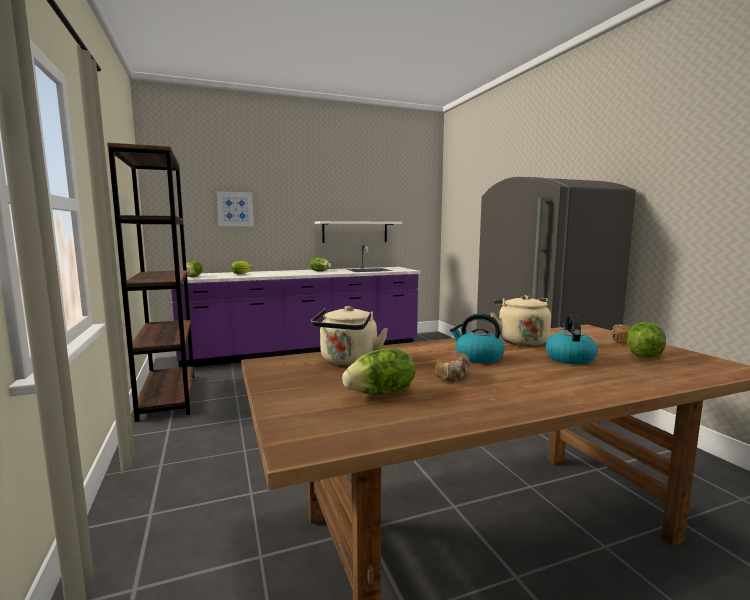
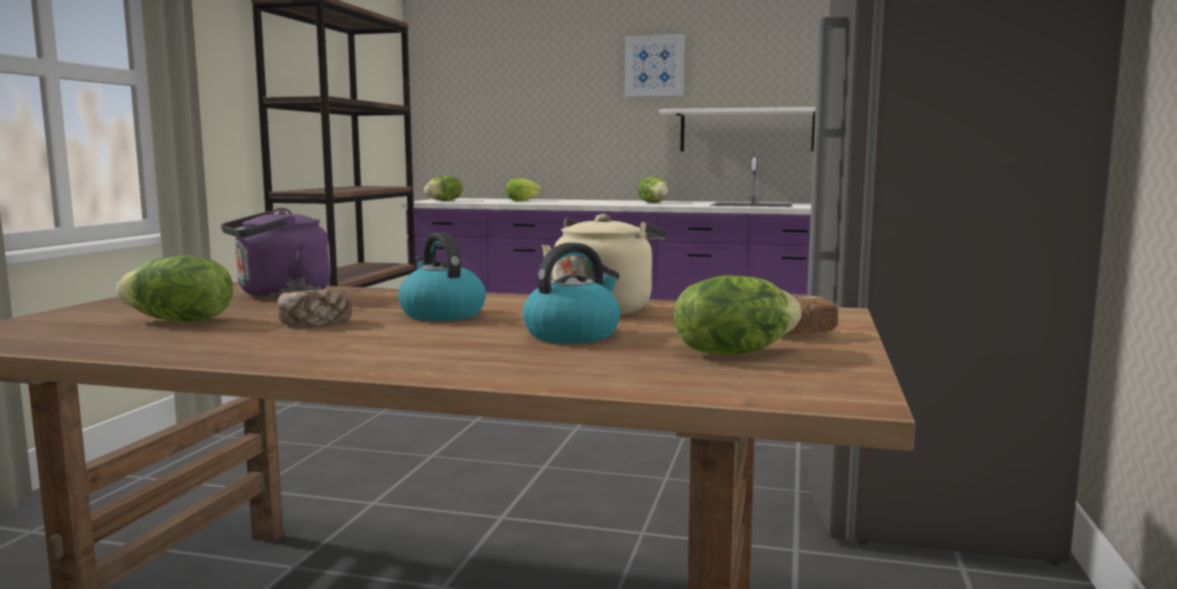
camera: 35 degrees right, 0 degrees up
(235, 209) = (533, 93): picture -> picture (654, 66)
(348, 361) = (279, 295): beige kettle -> purple kettle

